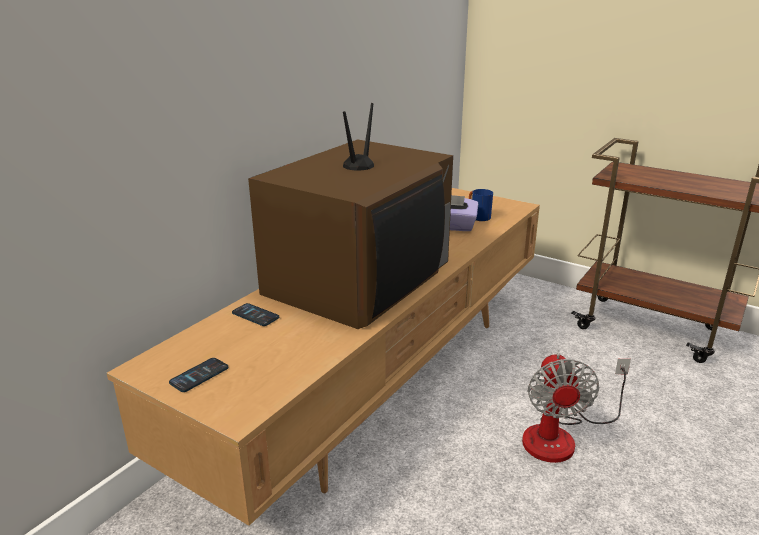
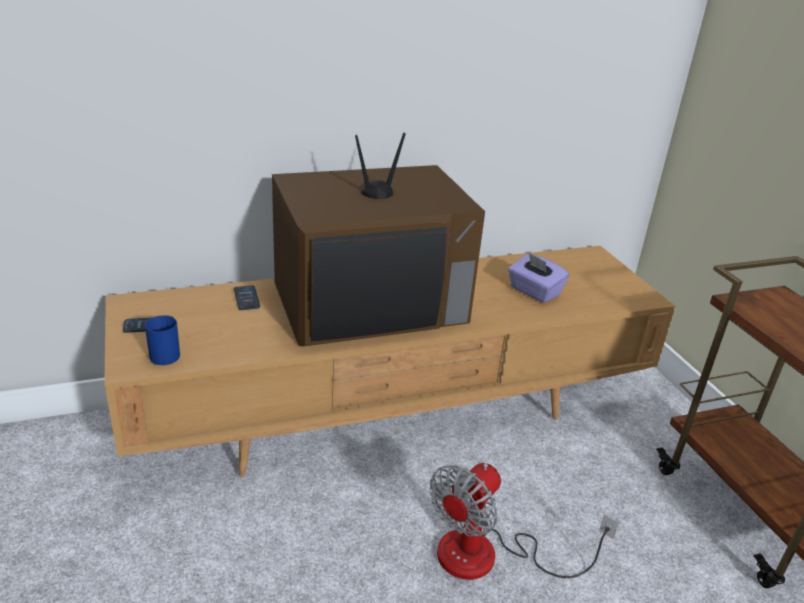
camera: 35 degrees right, 5 degrees up
(477, 216) = (578, 291): blue mug -> blue mug (166, 353)

